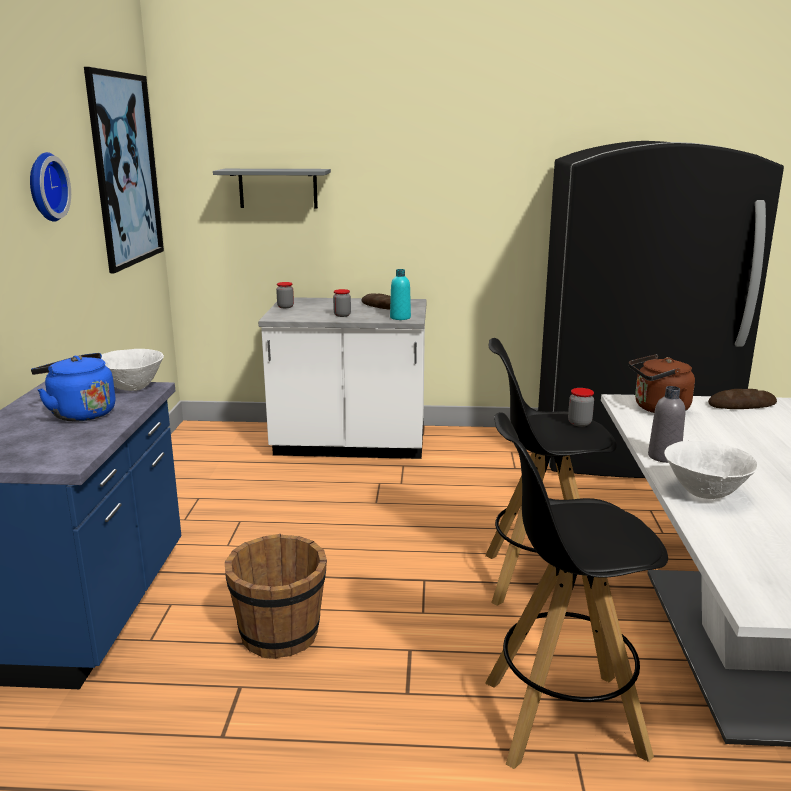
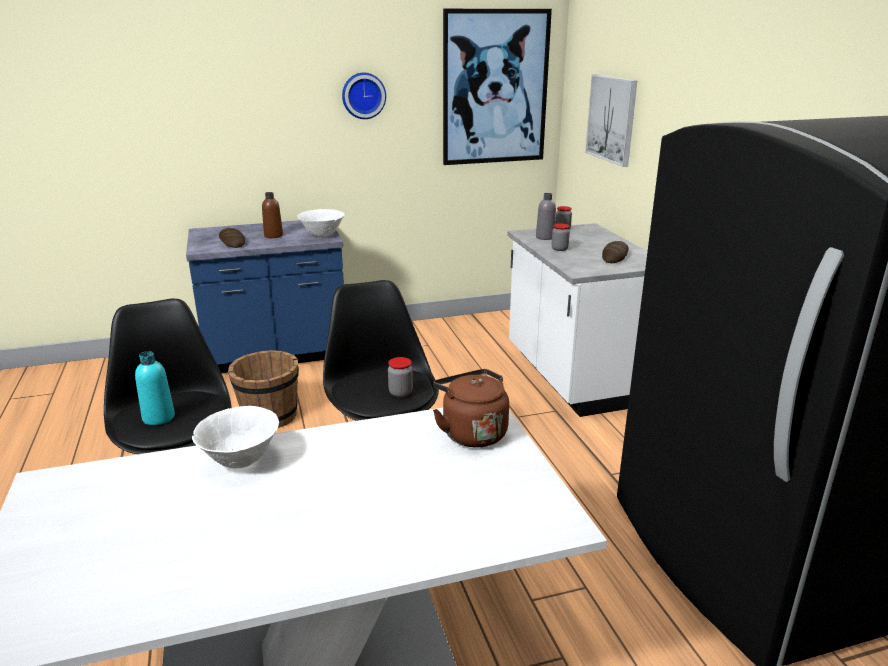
camera: 70 degrees right, 5 degrees up
(80, 413) = (273, 235): blue kettle -> brown bottle
(278, 188) = (612, 119): grey shelf -> picture
(400, 318) = (579, 267): turquoise bottle -> turquoise bottle (158, 418)
(664, 457) = (326, 438): grey bottle -> grey bottle (545, 237)
(741, 405) = (531, 490): bread -> bread (232, 241)

